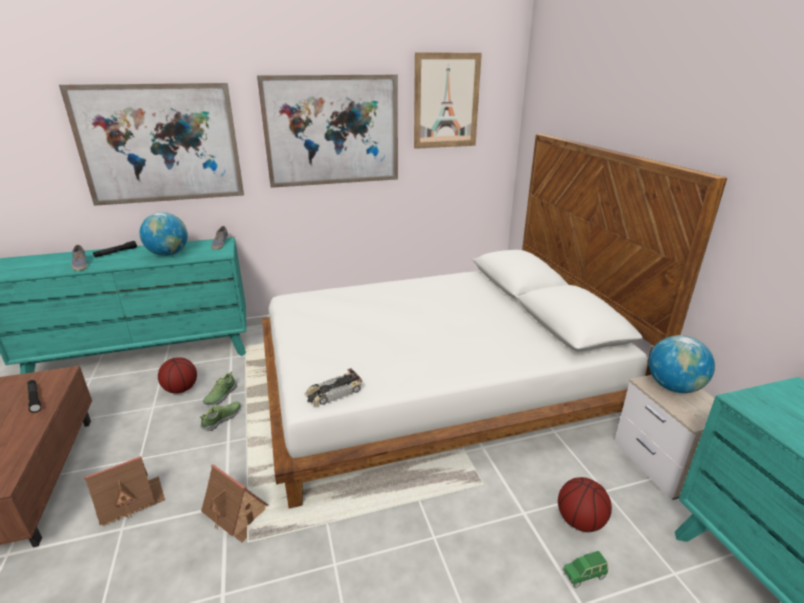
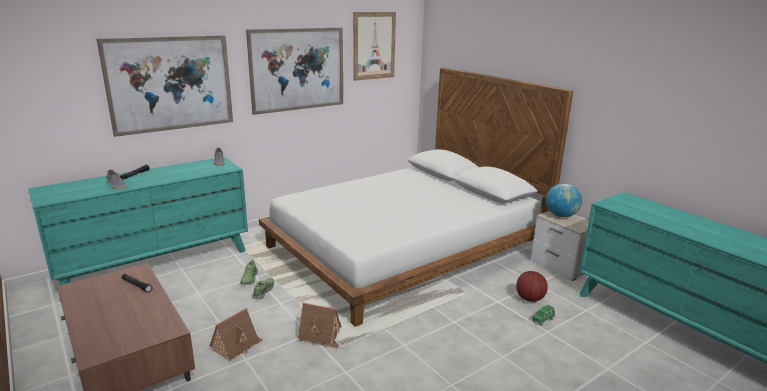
camera: 20 degrees left, 5 degrees down
(168, 254) = (184, 172): globe -> none
(181, 389) = (212, 280): basketball -> none
(333, 393) = (374, 242): toy car -> none

